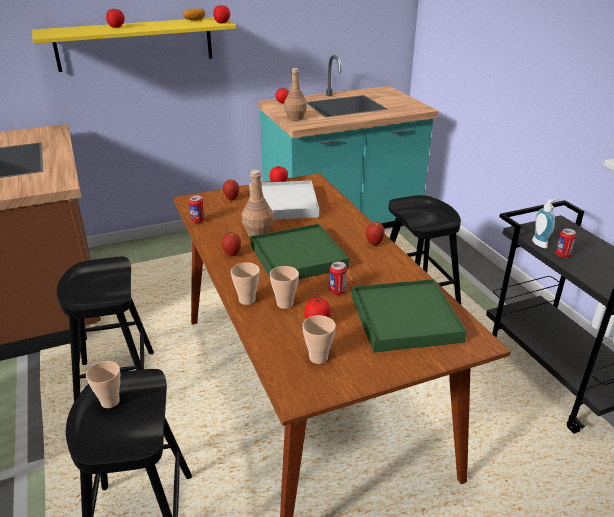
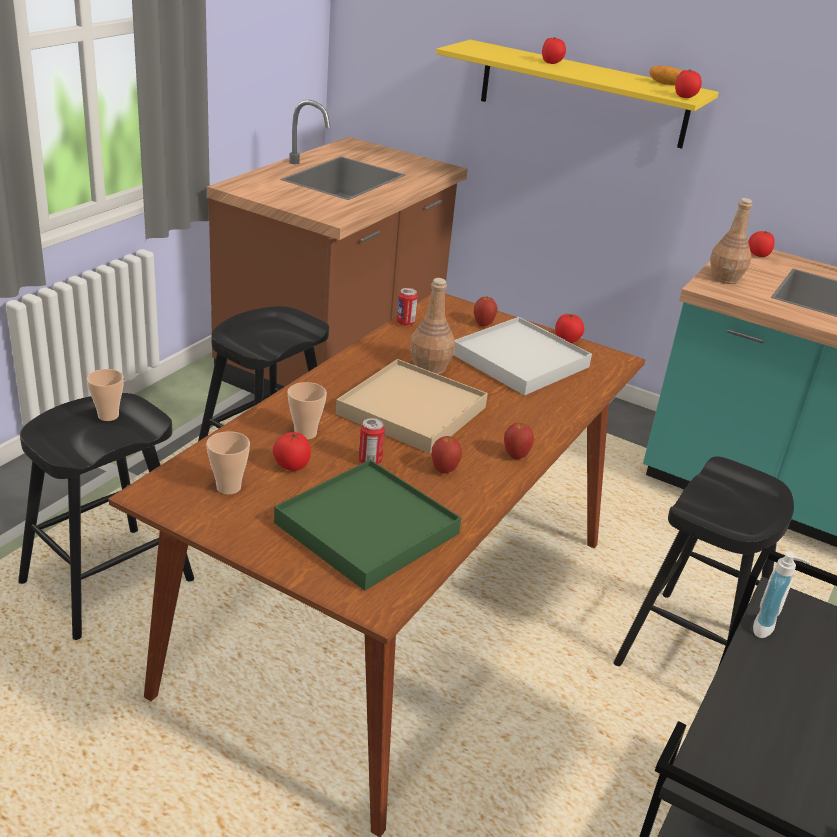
camera: 50 degrees right, 0 degrees up
(232, 254) = (364, 367): apple -> apple (444, 470)
(247, 300) = (286, 408): cup -> none
(298, 257) = (412, 411): green tray -> beige tray
(562, 255) = (761, 661): can -> none

